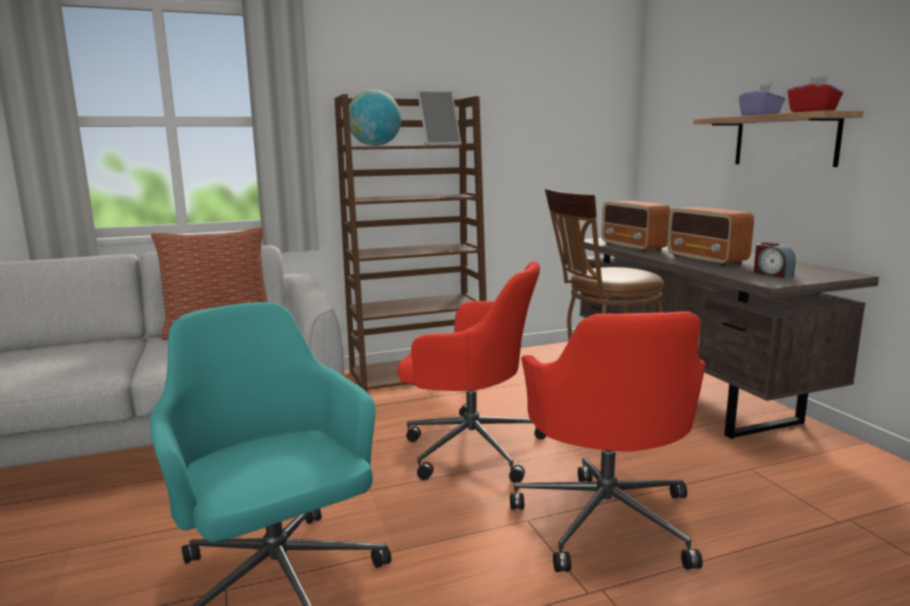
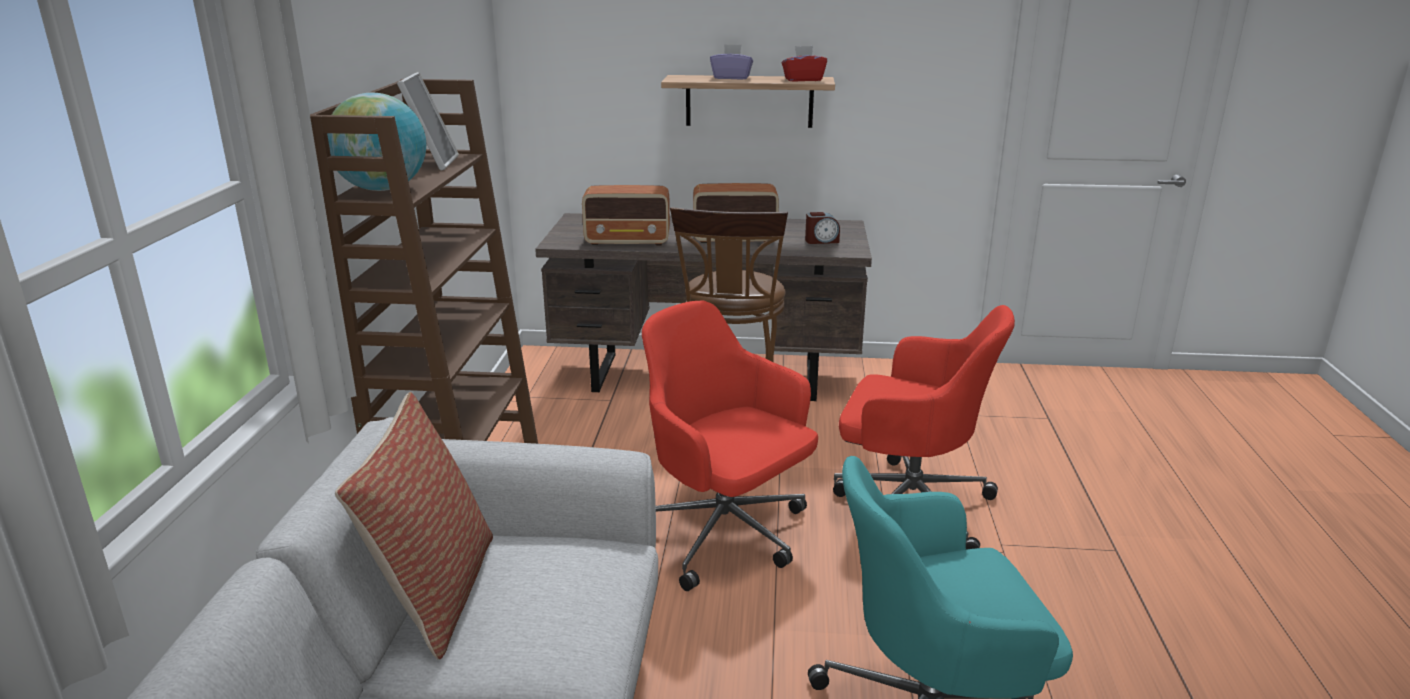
camera: 65 degrees left, 10 degrees up
(470, 447) = (725, 534): red office chair -> red office chair turned 90 degrees counterclockwise

